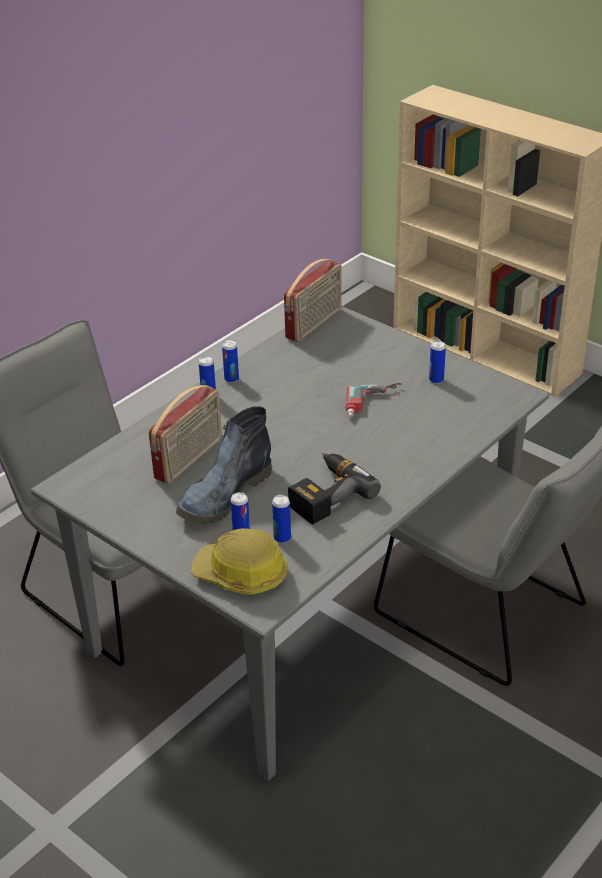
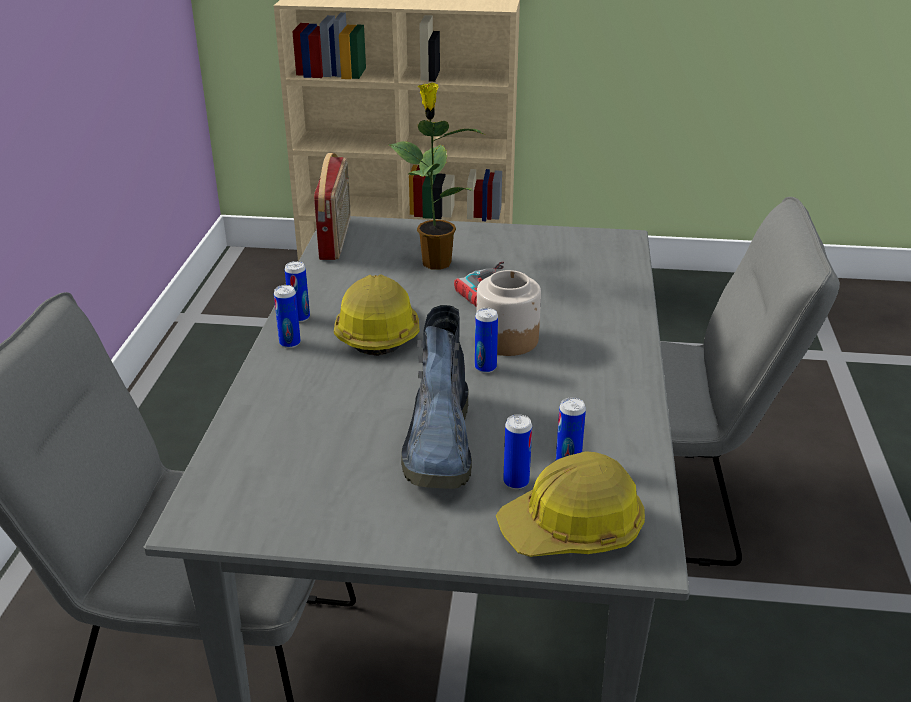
camera: 35 degrees left, 5 degrees down
(190, 459) = (345, 420): radio -> none
(267, 406) = (377, 331): none -> hard hat
(325, 494) = (556, 396): power drill -> none
(341, 443) = (507, 339): none -> jar
(360, 366) = (435, 262): none -> potted plant
(436, 380) = (529, 250): can -> can (485, 368)

